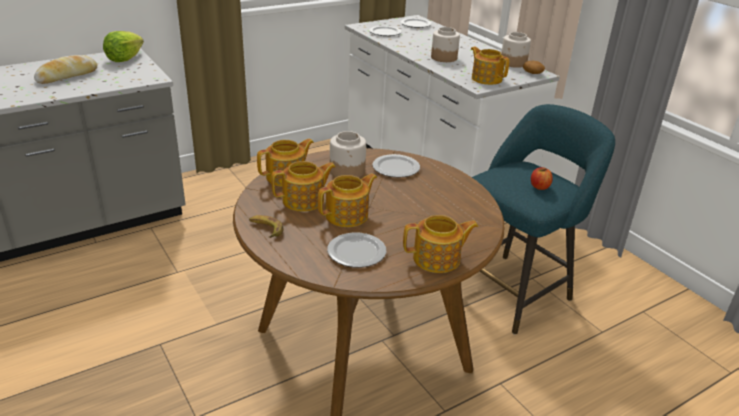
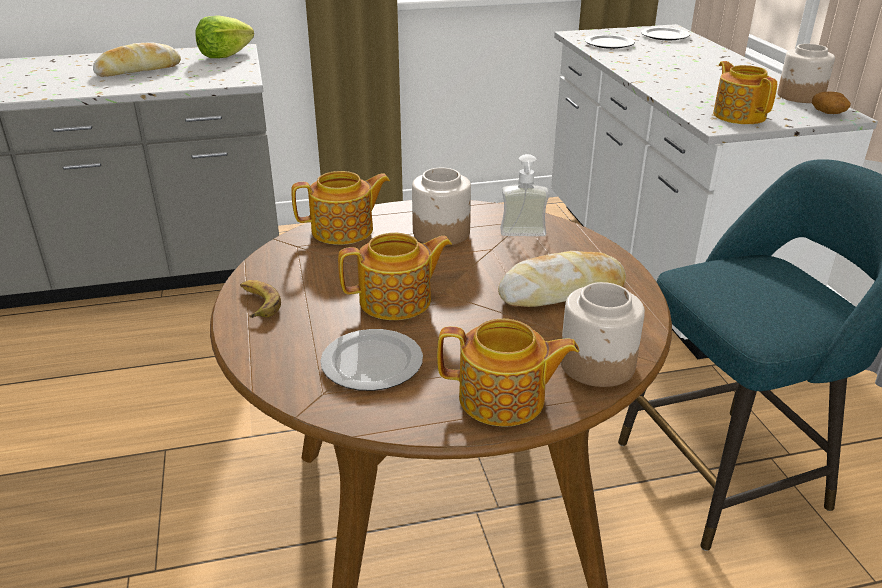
camera: 20 degrees right, 0 degrees up
(304, 201) = (345, 269): teapot -> none
(396, 167) = (523, 237): plate -> soap dispenser
(435, 197) = (562, 292): none -> bread
(444, 58) = (683, 81): jar -> jar (598, 364)
(539, 187) = (780, 302): apple -> none

